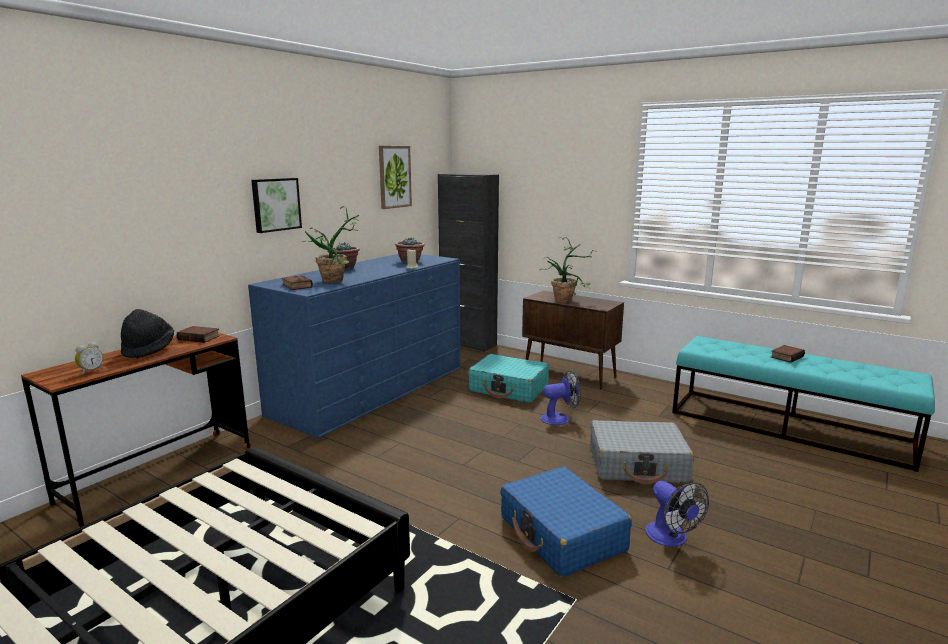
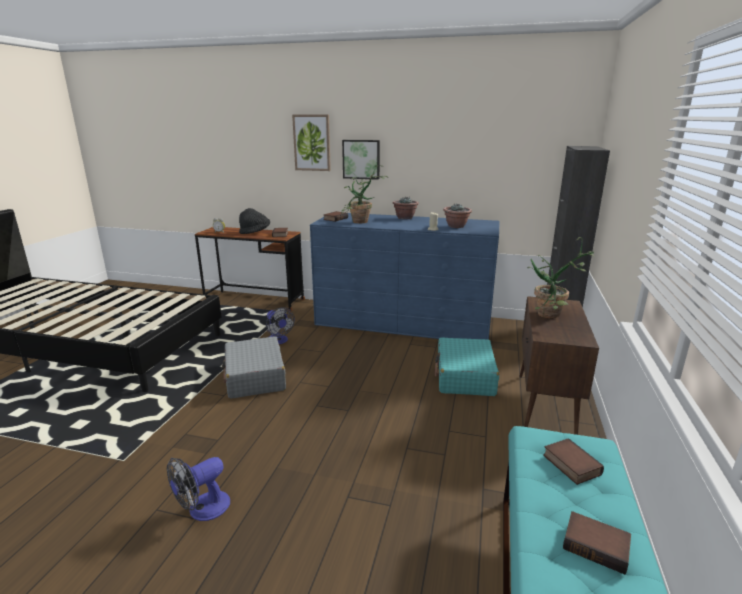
camera: 70 degrees right, 5 degrees up
(394, 177) = (497, 145): picture -> picture (312, 143)
(559, 418) = (418, 415): fan -> fan (278, 341)
(562, 534) = (206, 444): blue suitcase -> none
(637, 465) = (340, 478): grey suitcase -> grey suitcase (255, 377)
(722, 347) = (569, 465): none -> book

